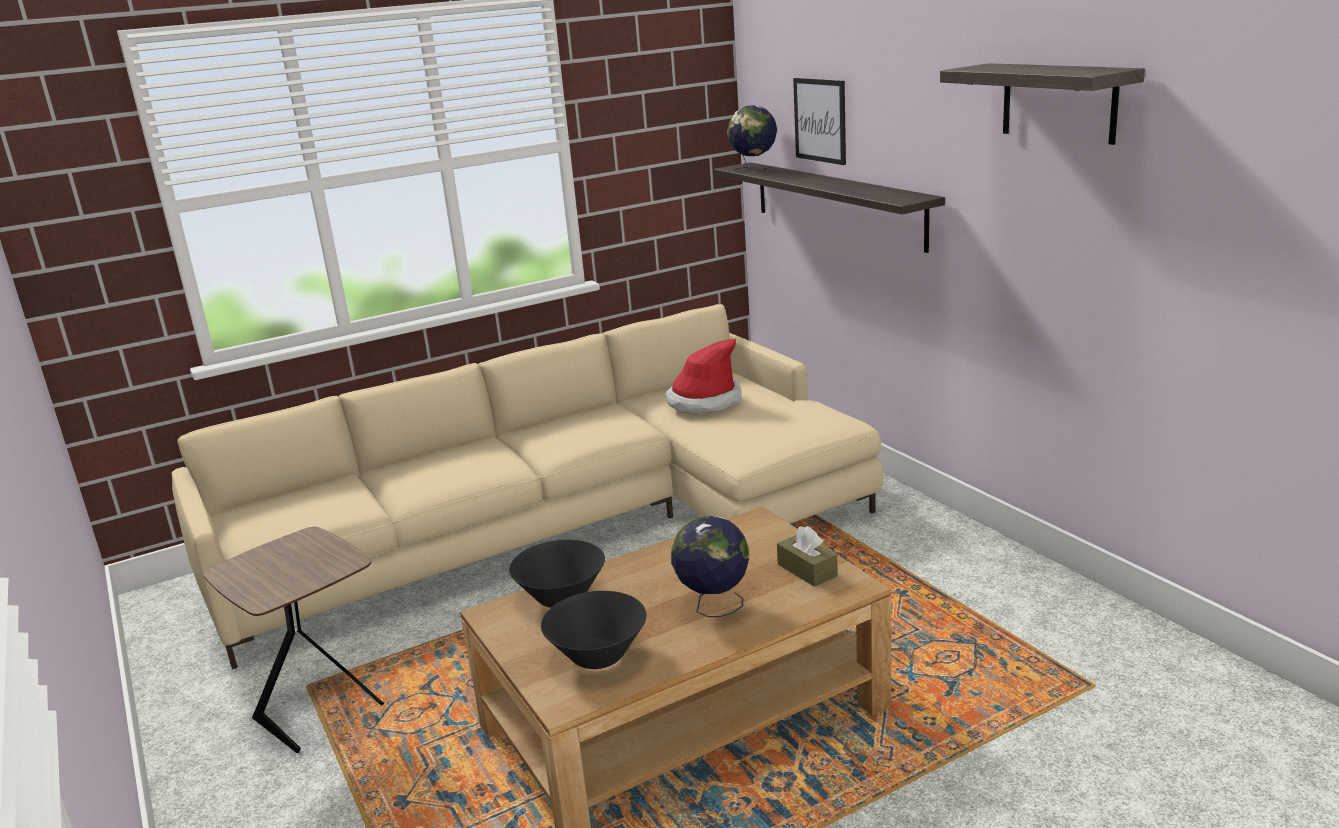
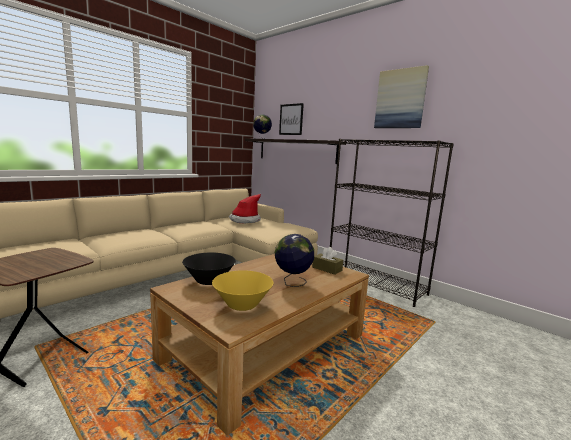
camera: 20 degrees left, 10 degrees down
(597, 656) = (242, 305): black bowl -> yellow bowl
(1010, 574) = (376, 285): none -> black bookcase
(1058, 102) = (400, 99): shelf -> picture

